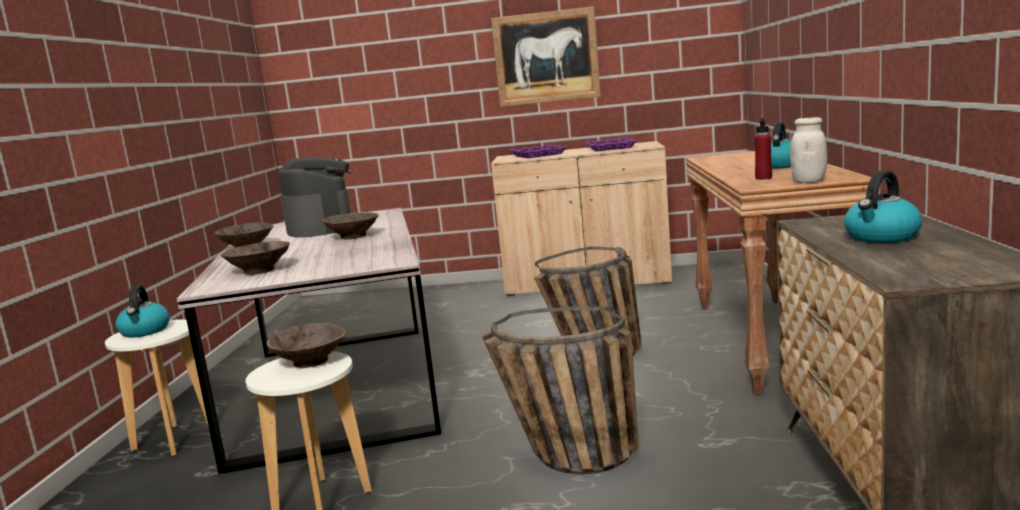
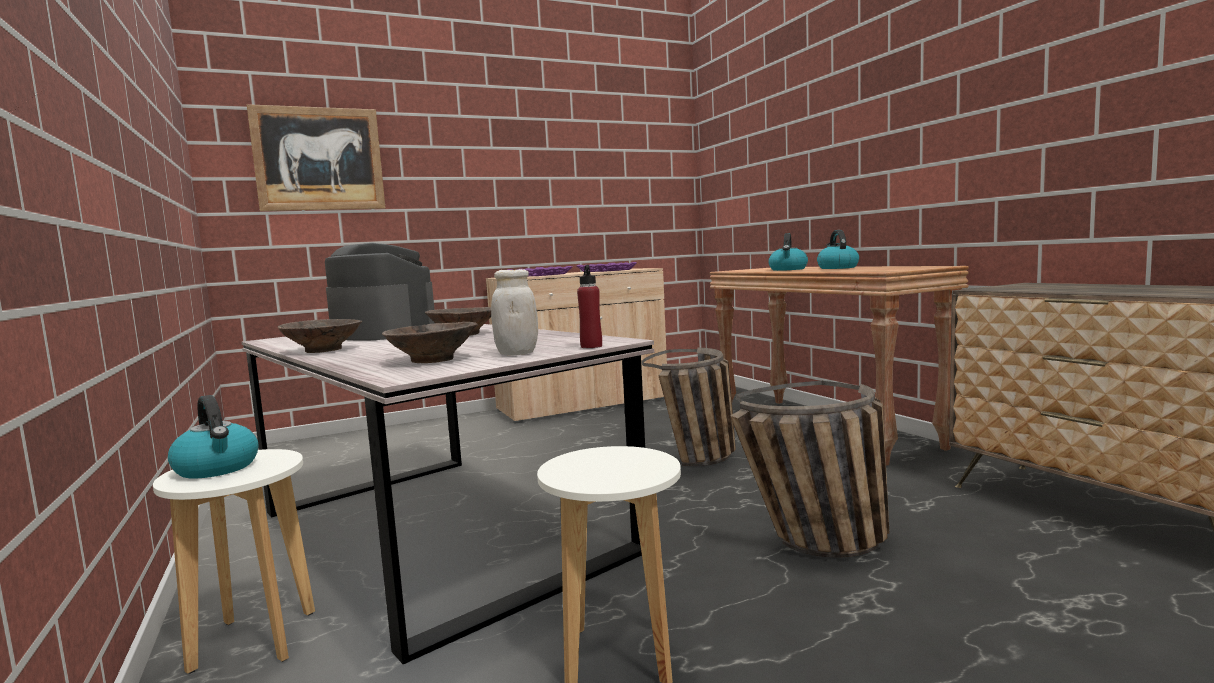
camera: 30 degrees left, 5 degrees down
(310, 362) = (604, 459): brown bowl -> none
(546, 57) = (534, 181): picture -> picture (319, 159)
(763, 178) = (864, 270): red bottle -> red bottle (591, 346)
(808, 181) = (918, 268): white jar -> white jar (517, 353)
(881, 237) = (1090, 288): kettle -> kettle (788, 269)

